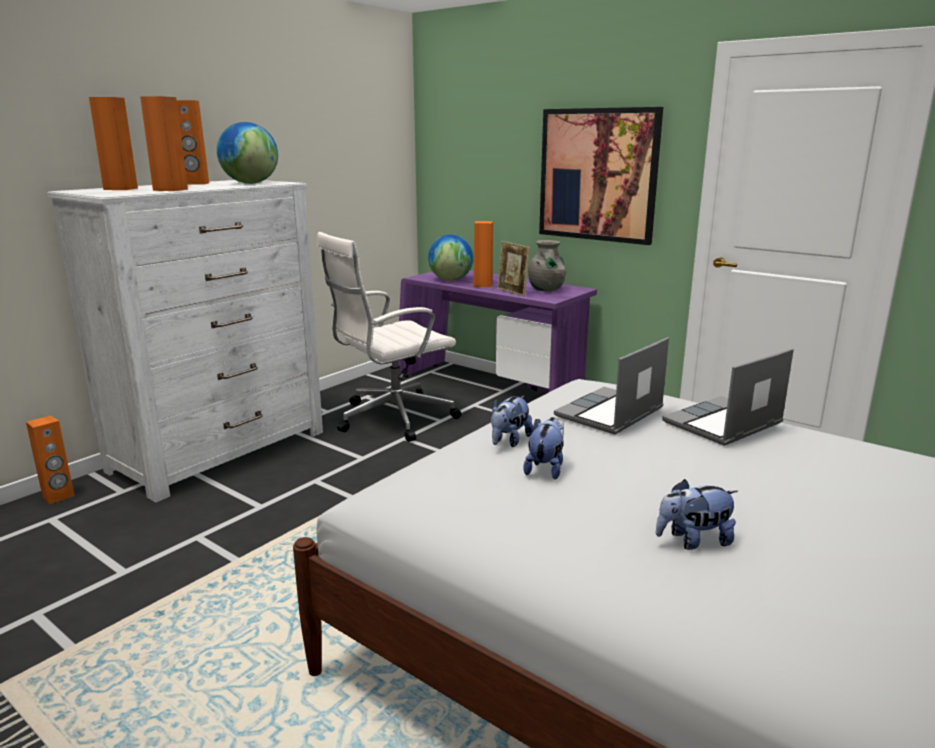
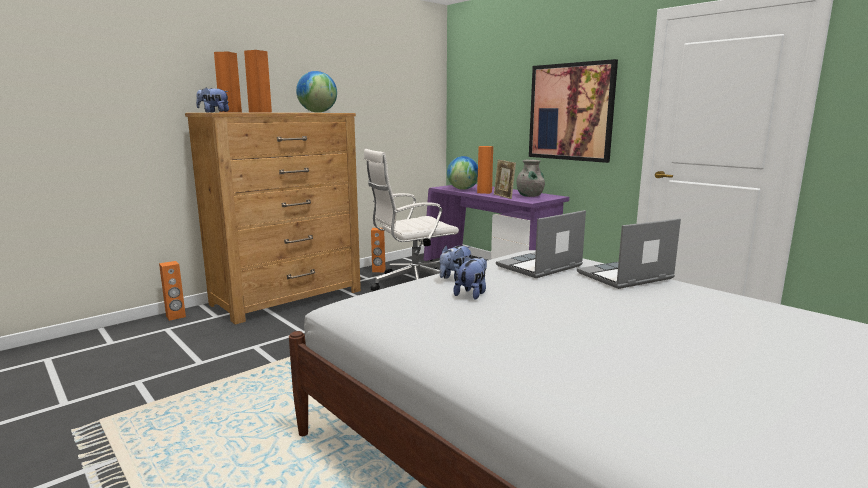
camera: 10 degrees right, 5 degrees down
(195, 183) = (282, 112): orange speaker -> orange speaker (378, 270)
(221, 451) = (288, 297): white dresser -> brown dresser
(693, 541) = (560, 340): plush toy -> plush toy (214, 112)

